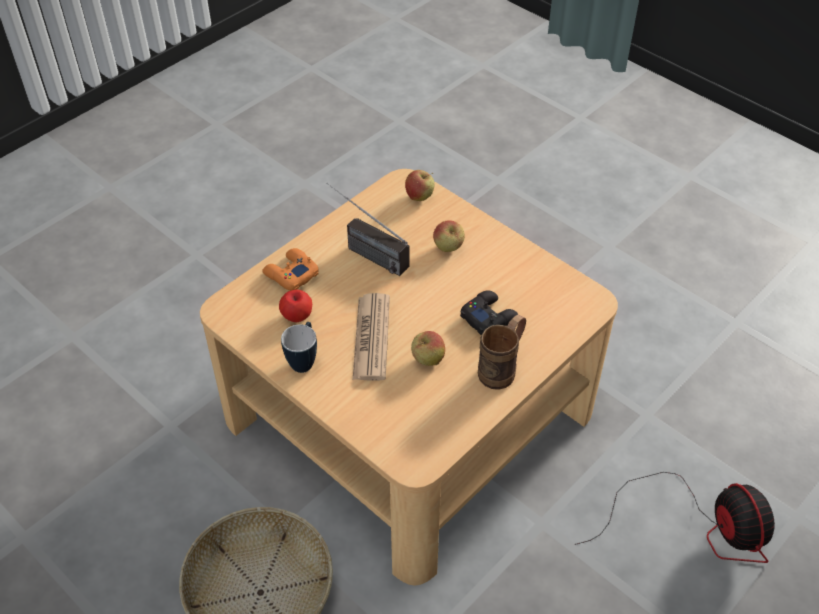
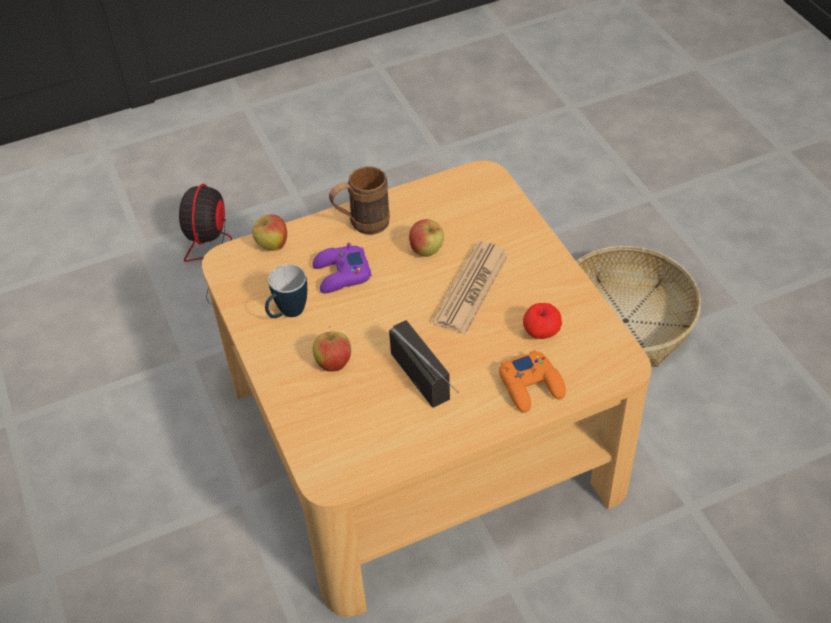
camera: 155 degrees left, 0 degrees up
(304, 360) = (549, 285): mug -> mug (287, 314)
(419, 197) = (324, 447): apple -> apple (272, 246)
(489, 317) = (341, 274): black game controller -> purple game controller

